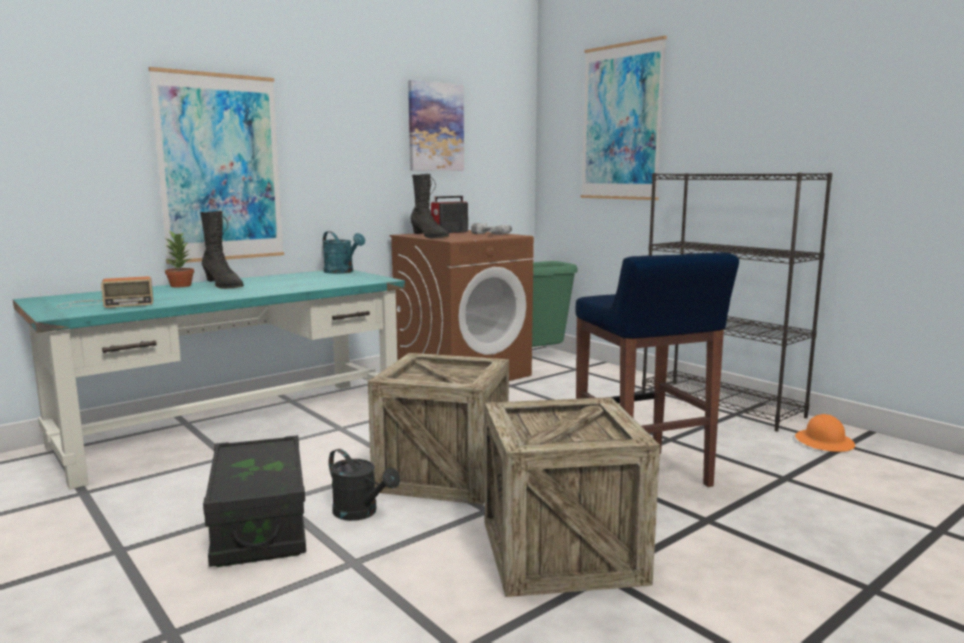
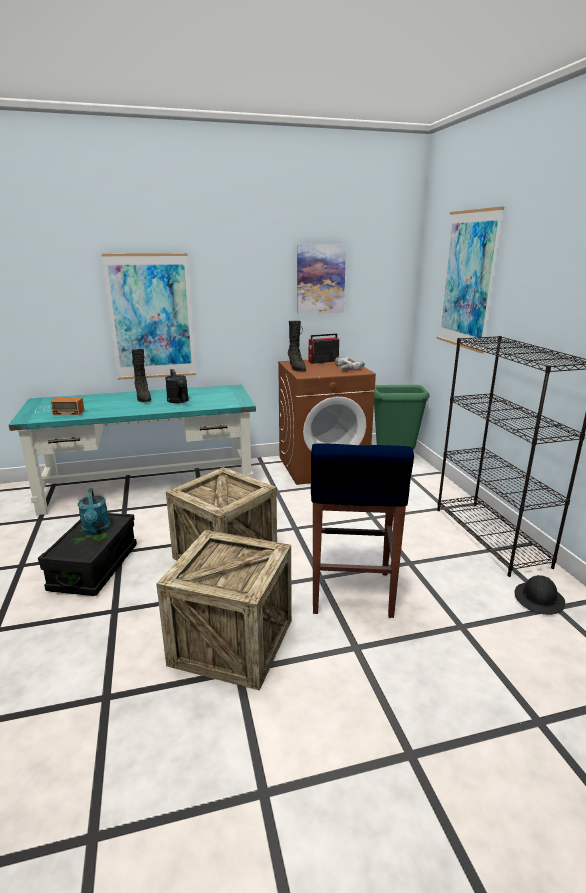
camera: 25 degrees right, 10 degrees up
(181, 285) = (122, 395): potted plant -> none
(342, 272) = (232, 389): turquoise watering can -> turquoise watering can (96, 530)
(361, 513) = (151, 573): black watering can -> black watering can (179, 401)
(824, 442) = (539, 599): orange hard hat -> black hard hat

